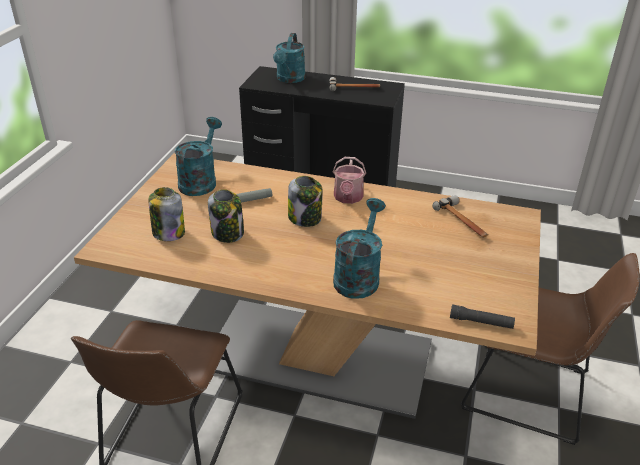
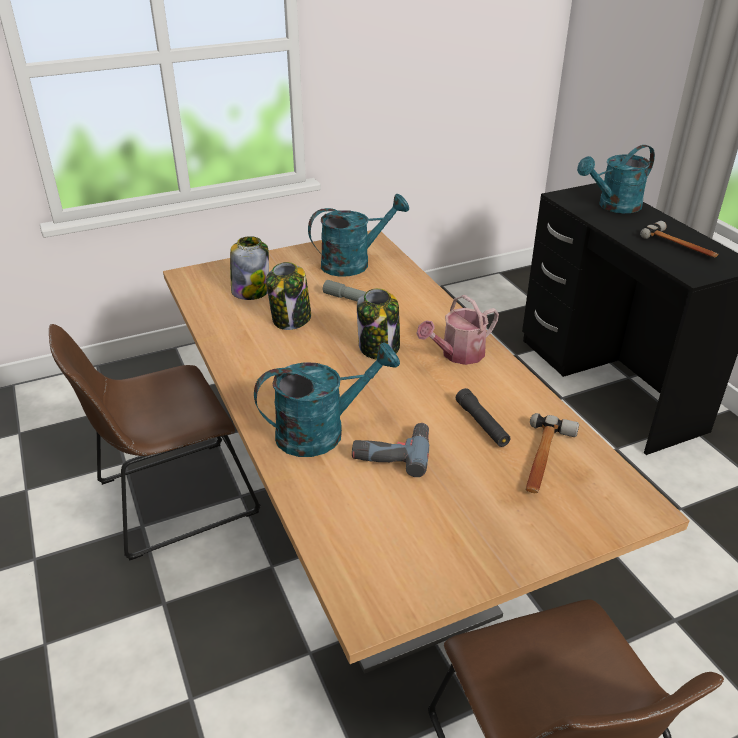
camera: 50 degrees right, 0 degrees up
(404, 261) = (392, 451): none -> power drill
(481, 322) = (348, 572): black flashlight -> black flashlight (482, 424)

